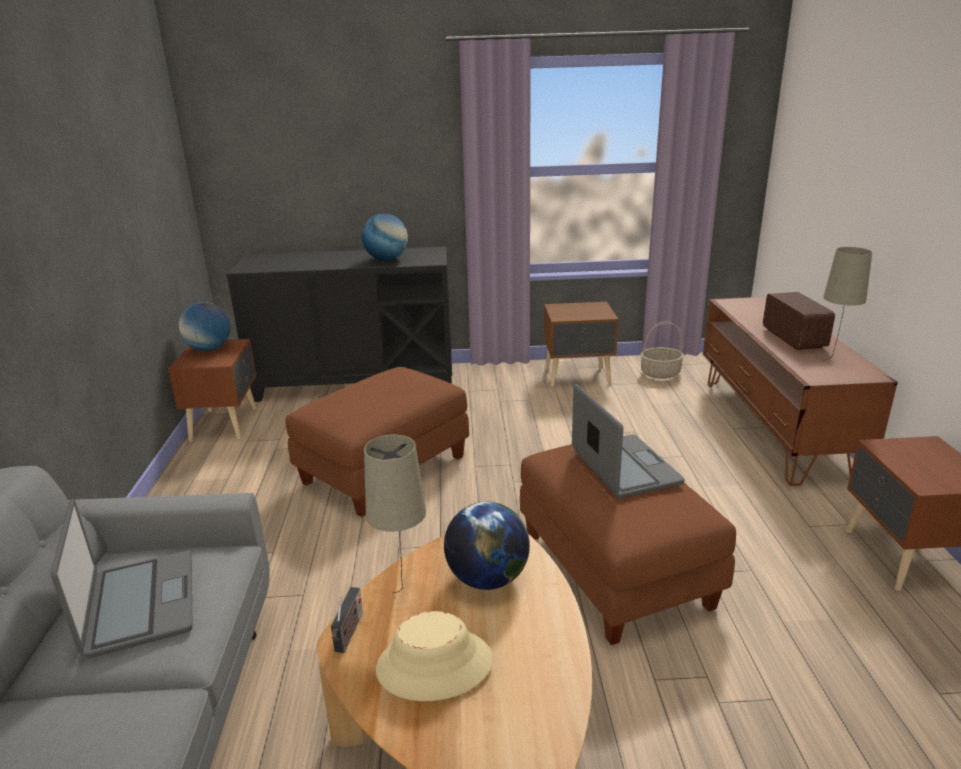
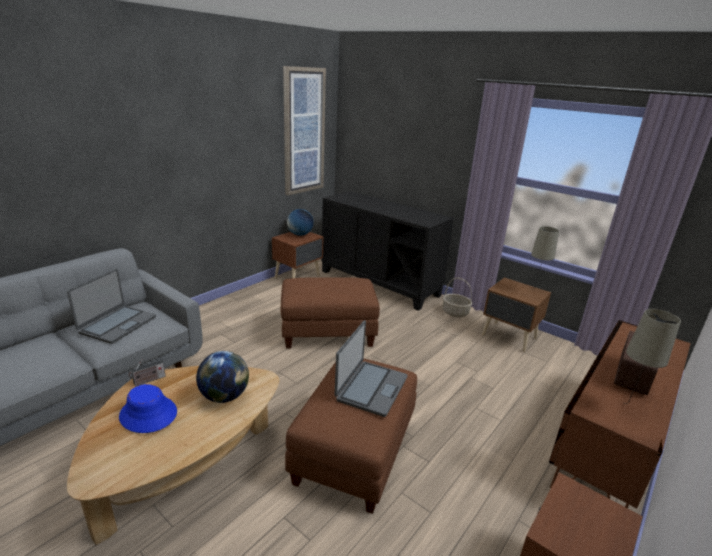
camera: 40 degrees right, 0 degrees up
(155, 164) = (303, 132): none -> picture
(386, 259) = (405, 214): globe -> none
(404, 598) = (186, 381): beige table lamp -> beige table lamp (534, 291)
(434, 665) = (148, 414): beige hat -> blue hat
(660, 373) = (574, 363): basket -> basket (455, 312)

